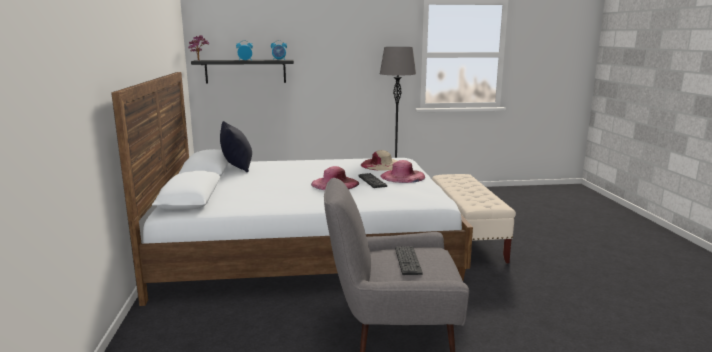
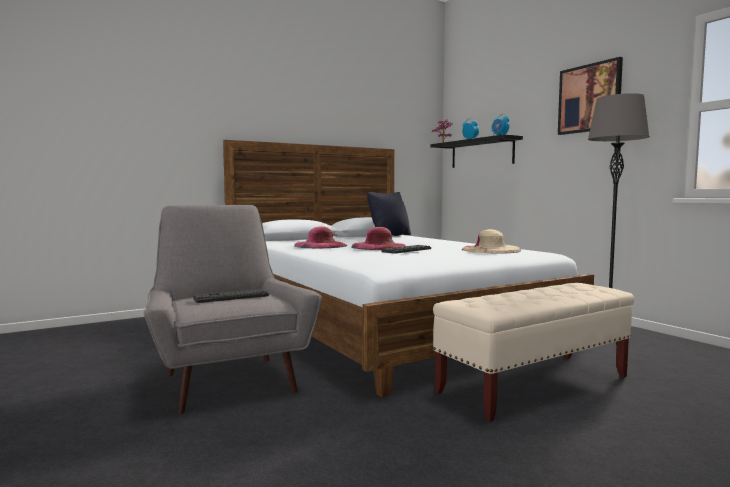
camera: 65 degrees right, 10 degrees down
(354, 37) = (589, 98): none -> picture
(402, 176) = (457, 255): pink hat -> pink hat (320, 245)

